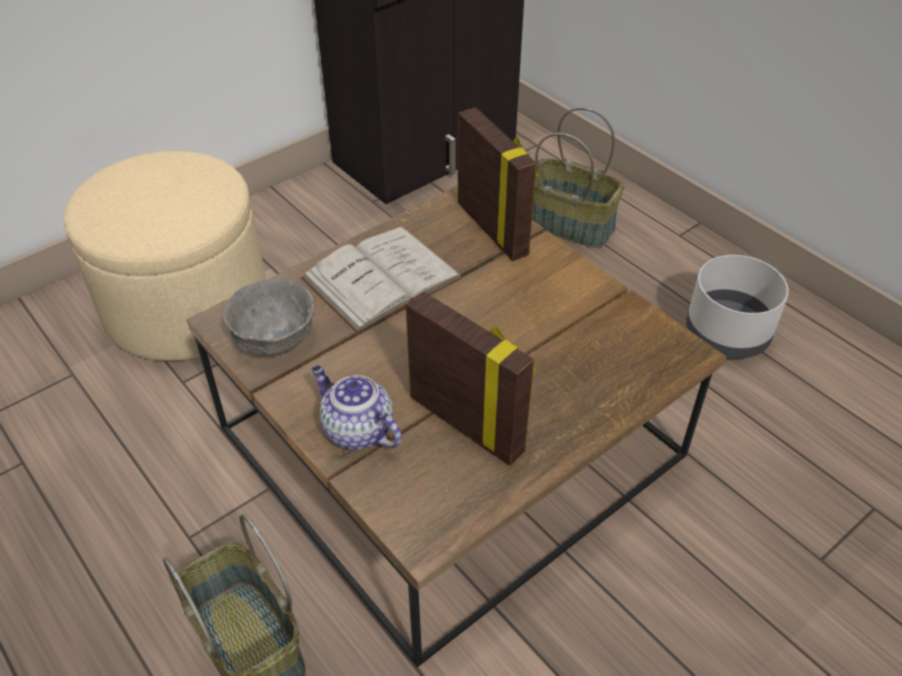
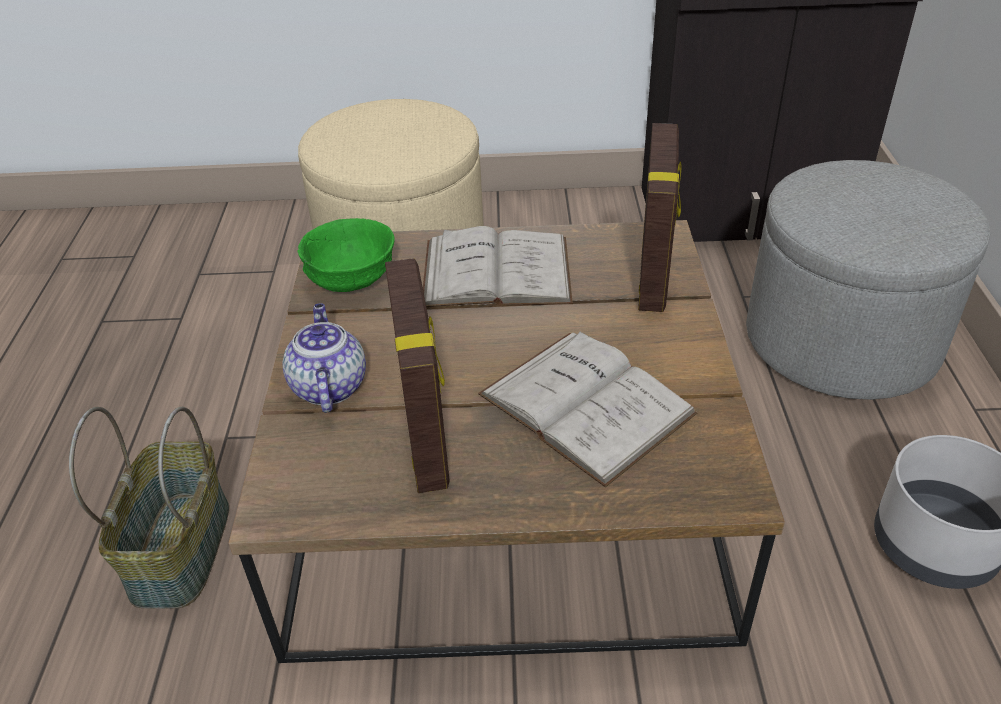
camera: 40 degrees right, 5 degrees down
(275, 339) = (351, 280): grey bowl -> green bowl
(546, 344) = (585, 404): none -> white book
(570, 224) = (841, 340): basket -> grey ottoman

